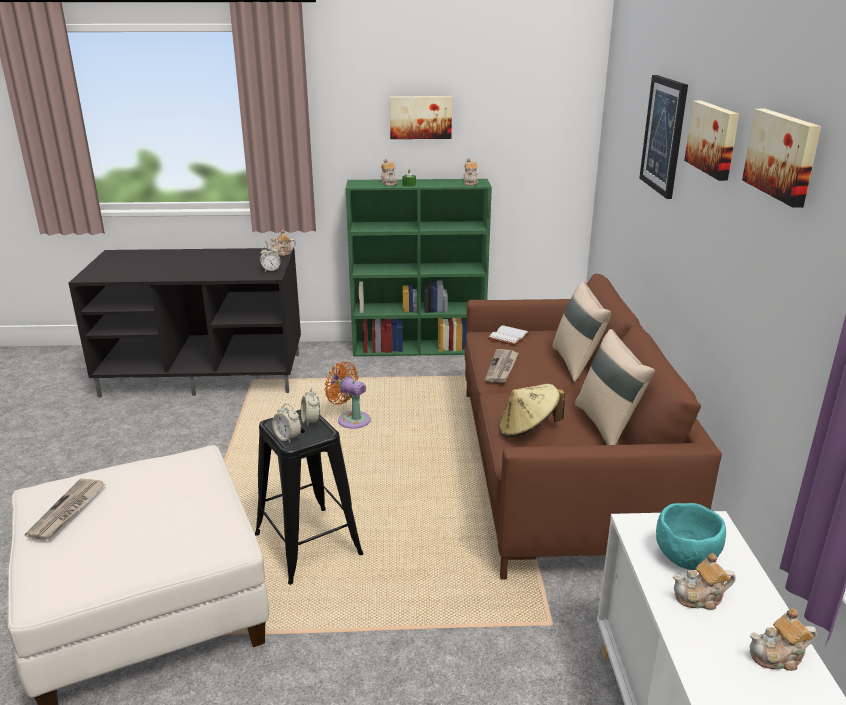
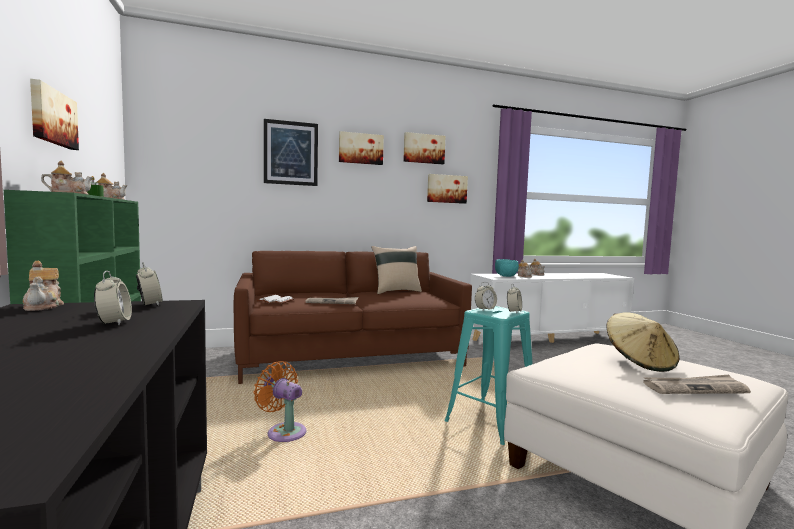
camera: 105 degrees left, 20 degrees down
(226, 269) = (114, 323): none -> alarm clock
(307, 544) = (491, 421): black stool -> turquoise stool
(351, 419) = (284, 432): orange fan -> orange fan turned 105 degrees clockwise
(527, 429) = (412, 300): beige hat -> beige hat (639, 362)
(577, 363) = (320, 293): beige pillow -> none
(796, 278) = (446, 189): none -> picture

